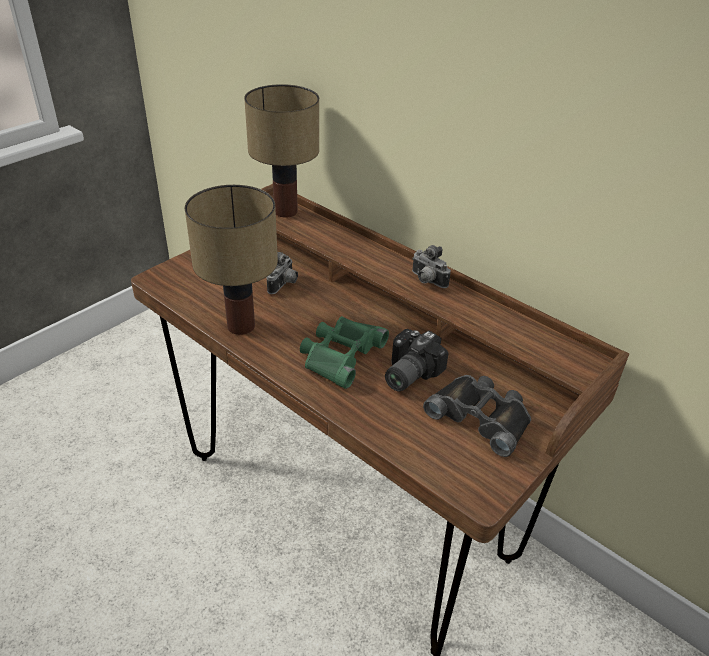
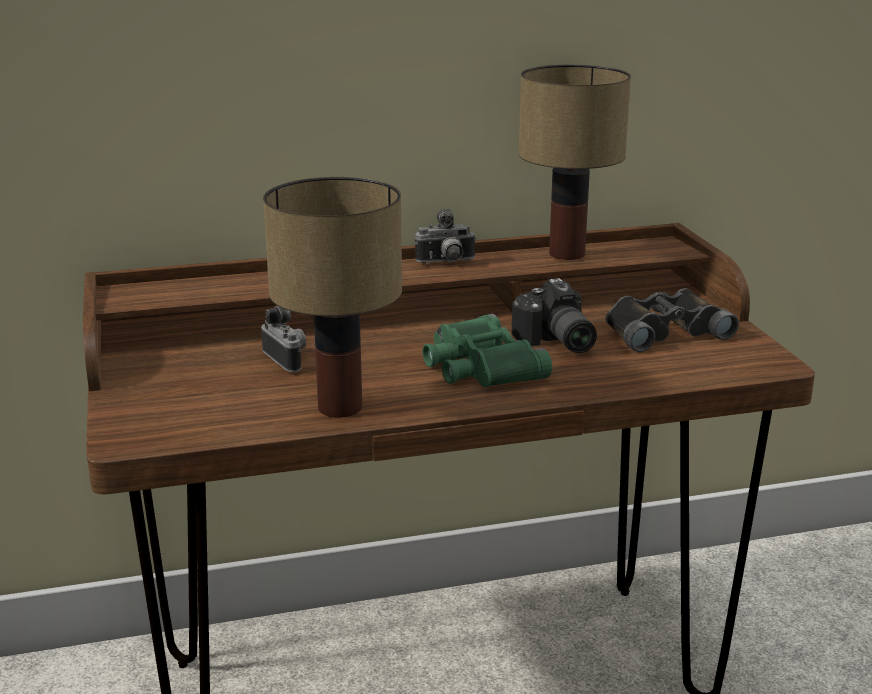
camera: 55 degrees left, 15 degrees down
(287, 211) = (167, 288): table lamp -> table lamp (567, 253)

